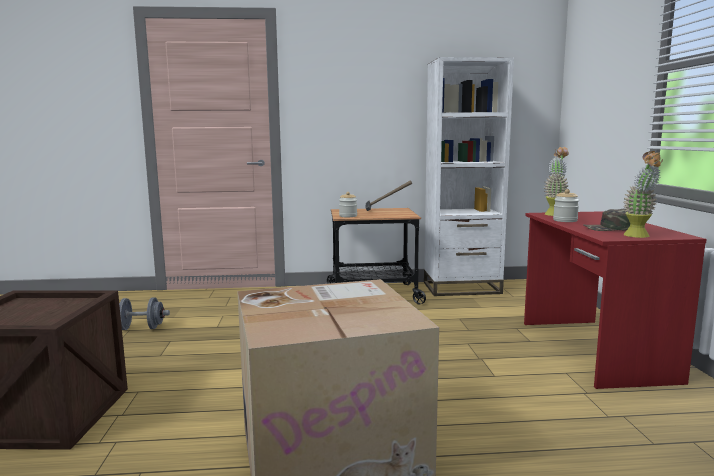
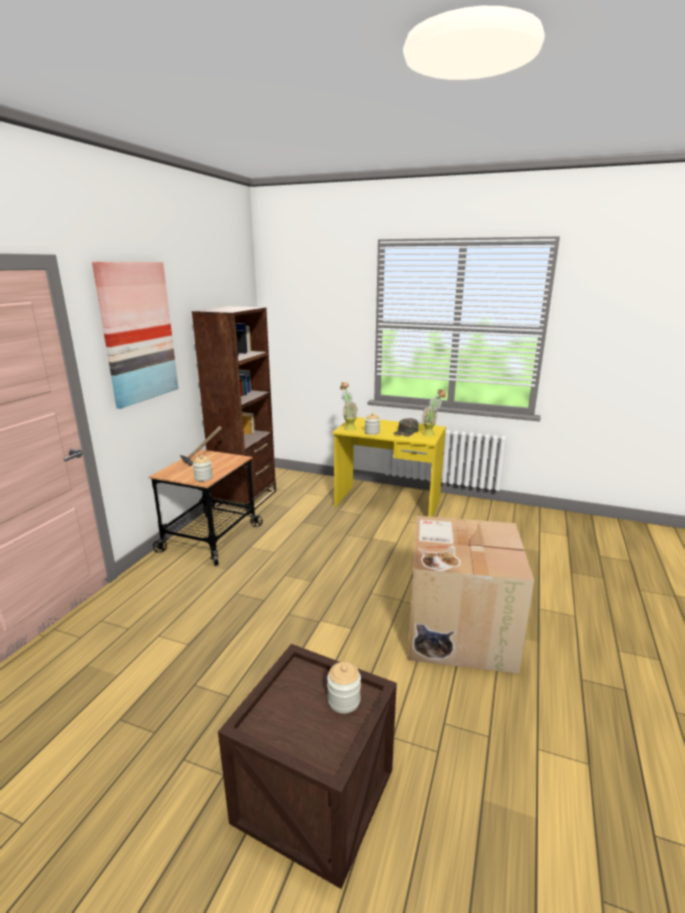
camera: 65 degrees left, 10 degrees up
(41, 319) = (344, 700): none -> jar
(140, 328) = (125, 708): grey dumbbell -> none
(350, 77) = (138, 333): none -> picture
(462, 288) = (245, 499): white bookcase -> brown bookcase
(592, 350) = (387, 503): red desk -> yellow desk

